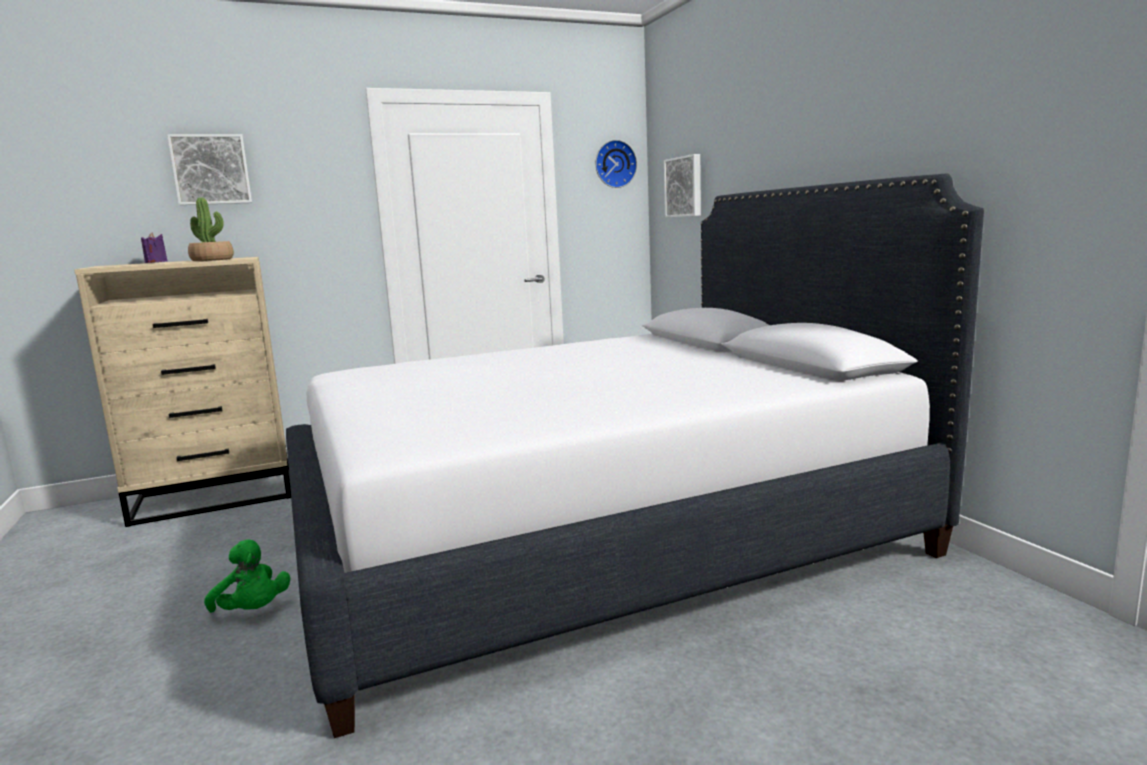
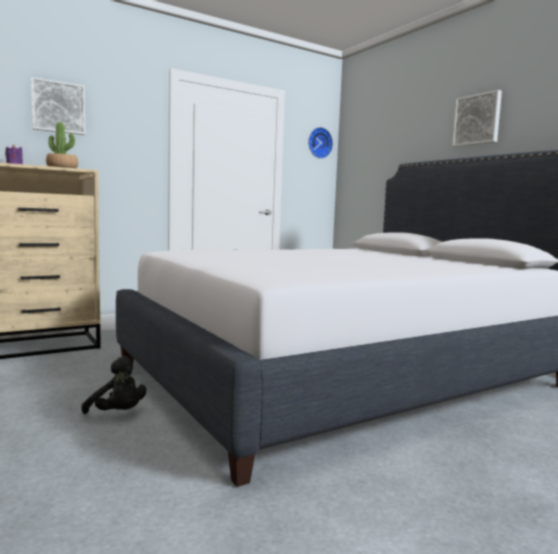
camera: 10 degrees left, 5 degrees down
(252, 611) = (118, 413): green plush toy -> black plush toy
(684, 187) = (368, 160): picture -> picture (477, 120)

